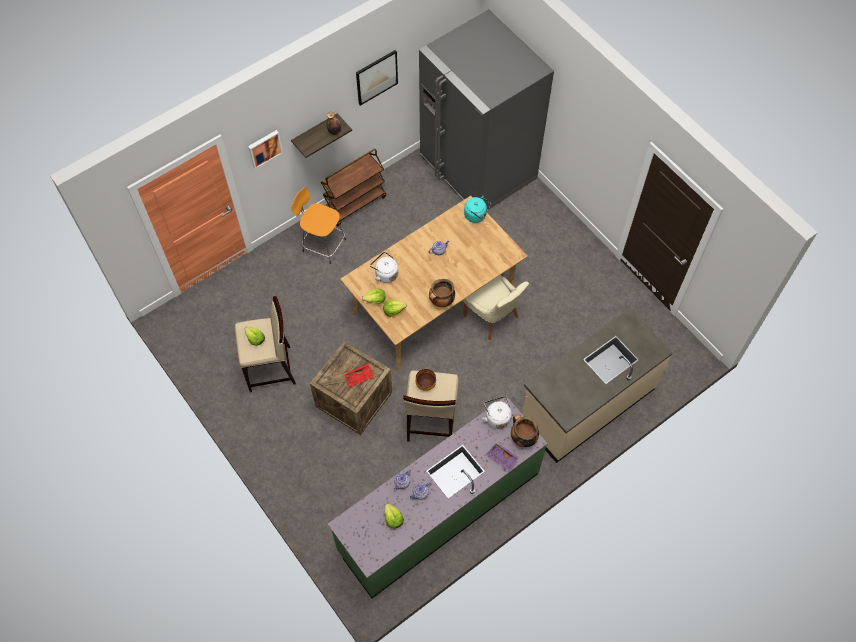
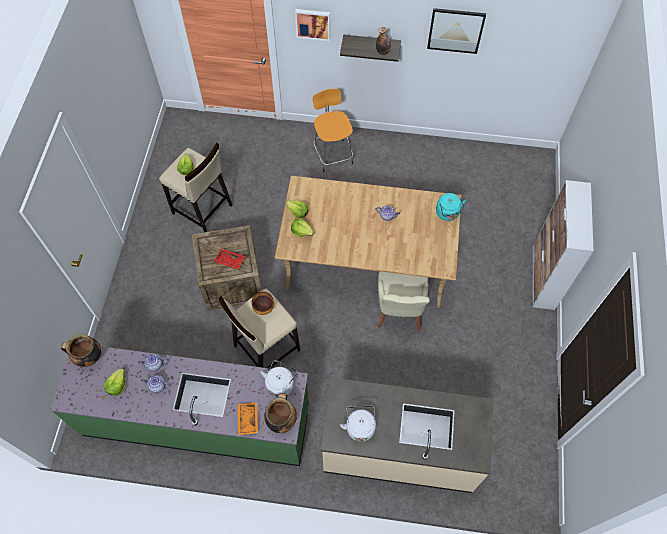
camera: 45 degrees right, 0 degrees up
(355, 203) = (388, 143): brown cart -> none
(385, 274) = (327, 199): white kettle -> white kettle (359, 426)
(441, 302) = (345, 256): cooking pot -> cooking pot (88, 357)
(478, 168) = (512, 191): grey fridge -> none
(502, 458) = (247, 420): purple tray -> orange tray
(558, 213) = (543, 277): none -> cabinet

